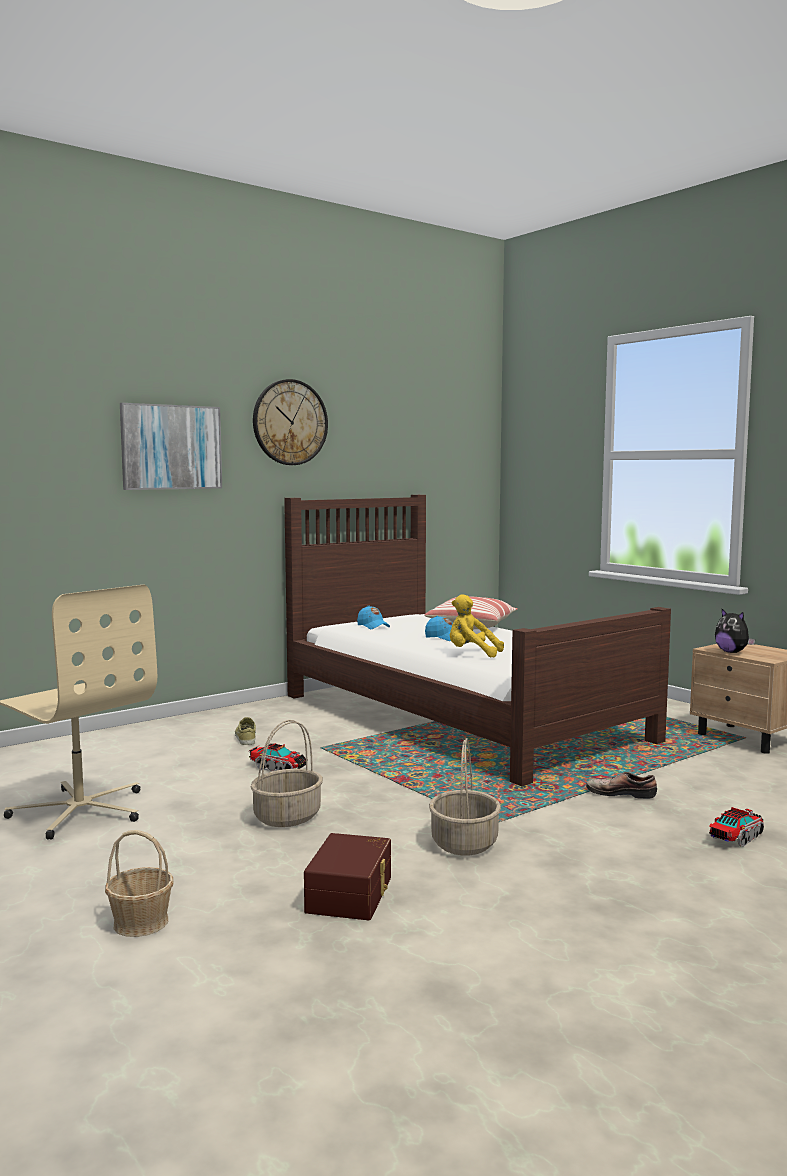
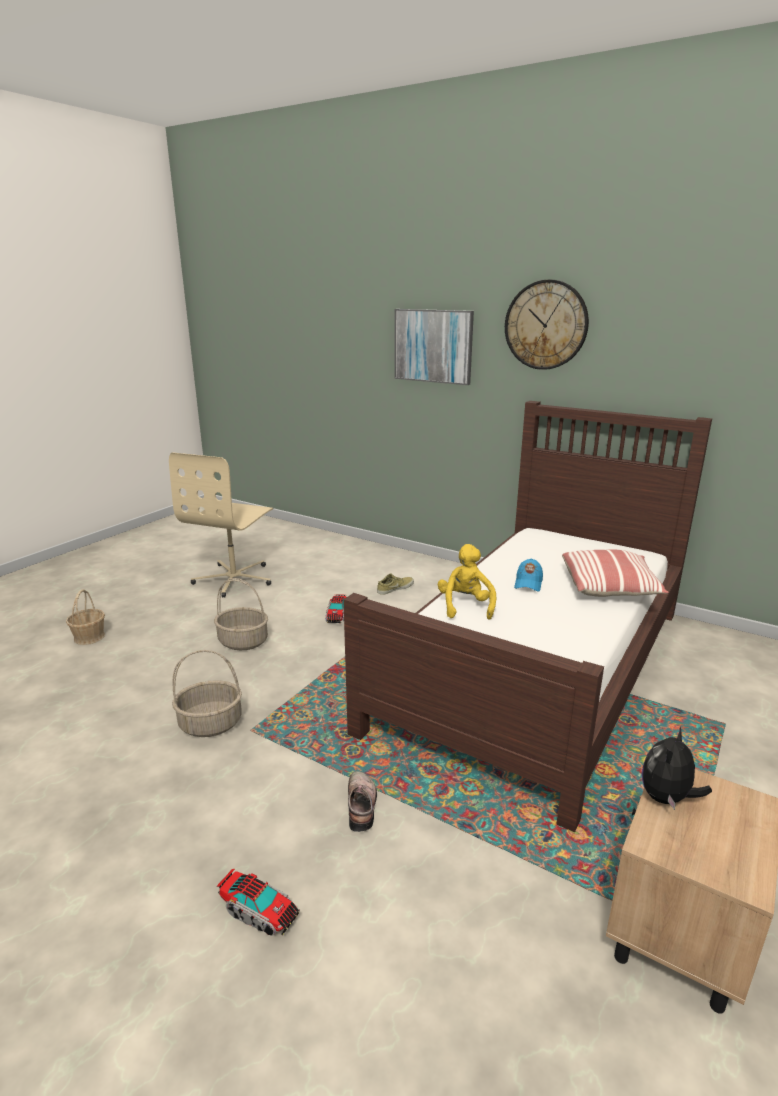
camera: 70 degrees right, 15 degrees up
(352, 894) = (120, 693): brown storage box -> none
(373, 626) = (544, 546): blue cap -> none

